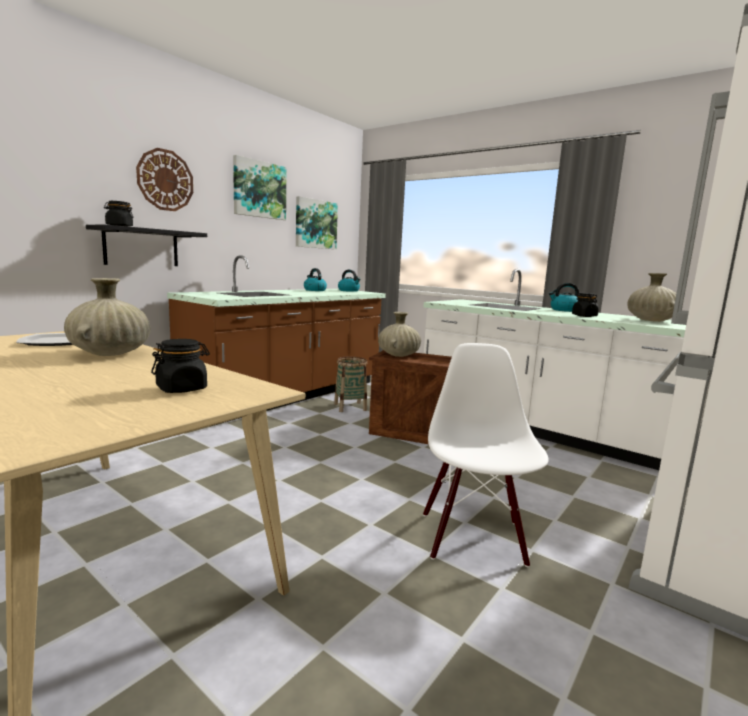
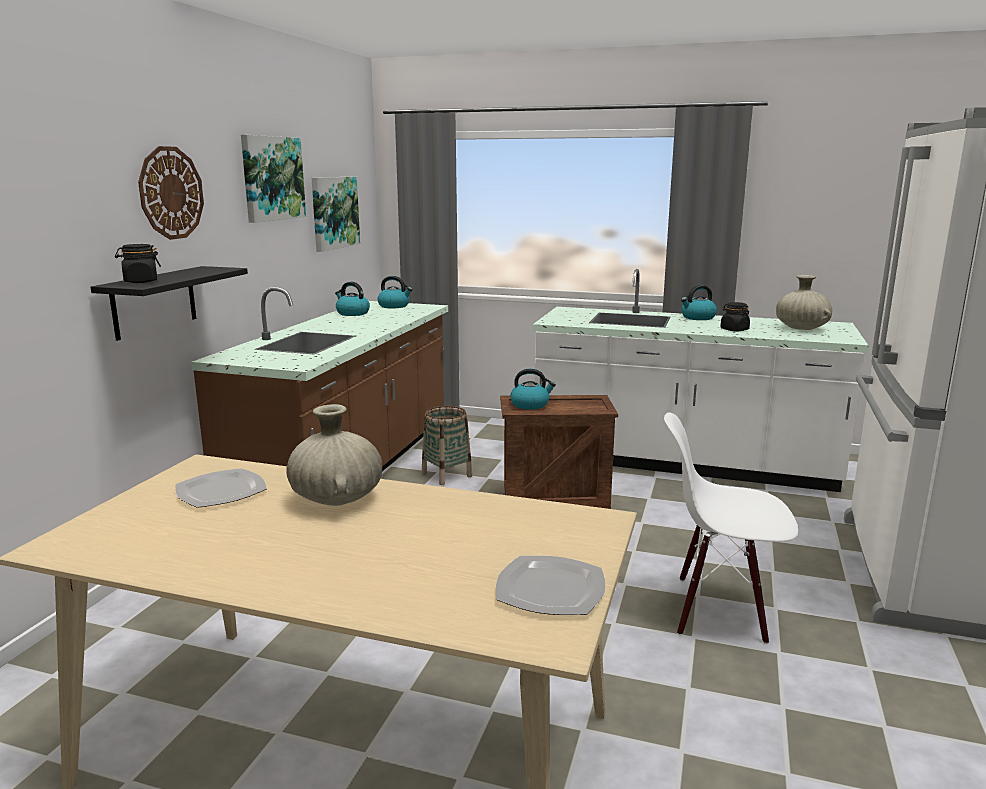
camera: 20 degrees left, 5 degrees up
(112, 418) = (549, 589): none -> plate
(182, 389) = (526, 535): black jar -> none
(398, 355) = (530, 404): beige vase -> kettle
(473, 538) = (719, 610): white chair -> white chair turned 60 degrees counterclockwise

